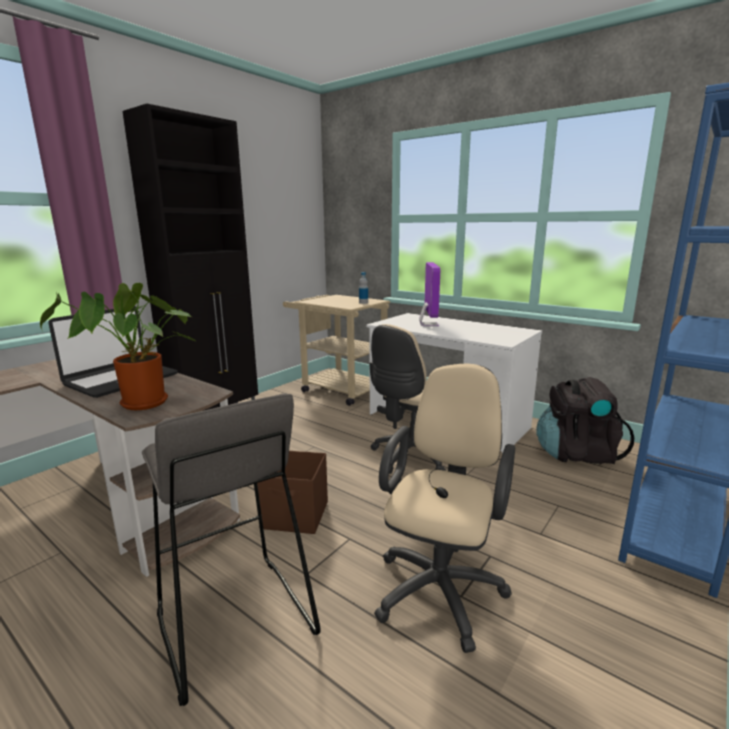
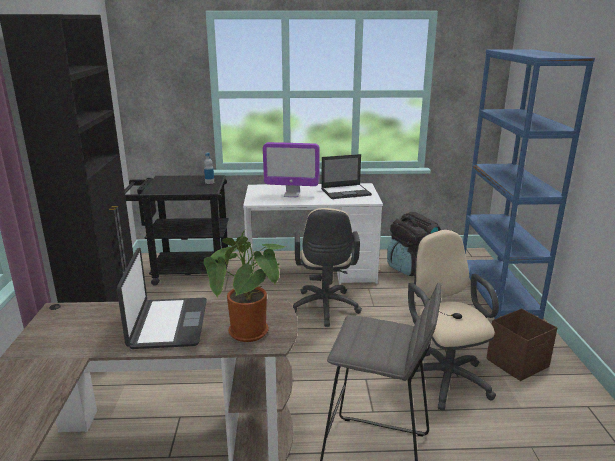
camera: 40 degrees left, 5 degrees up
(296, 516) = (312, 383): brown storage box -> brown storage box (518, 363)
(338, 389) = (183, 272): beige cart -> black cart
(428, 325) = (291, 194): monitor -> monitor turned 135 degrees clockwise
(491, 332) = (346, 192): none -> laptop

